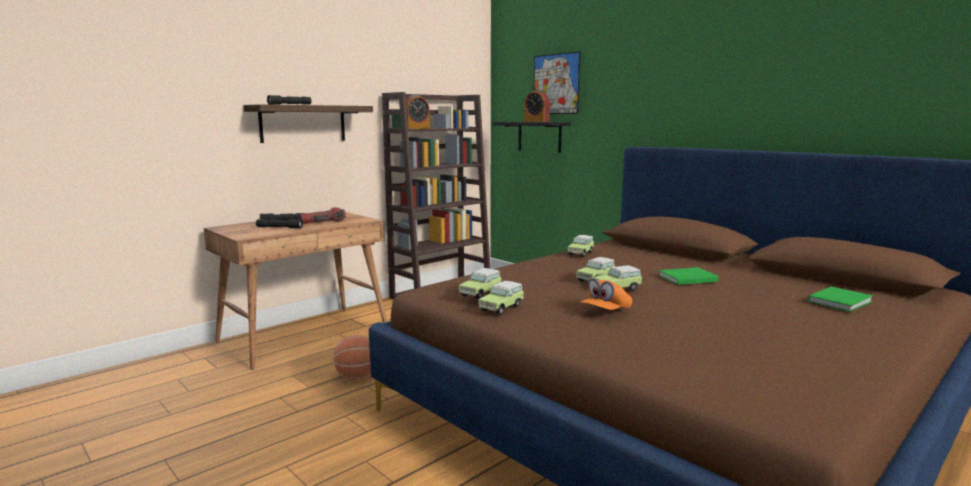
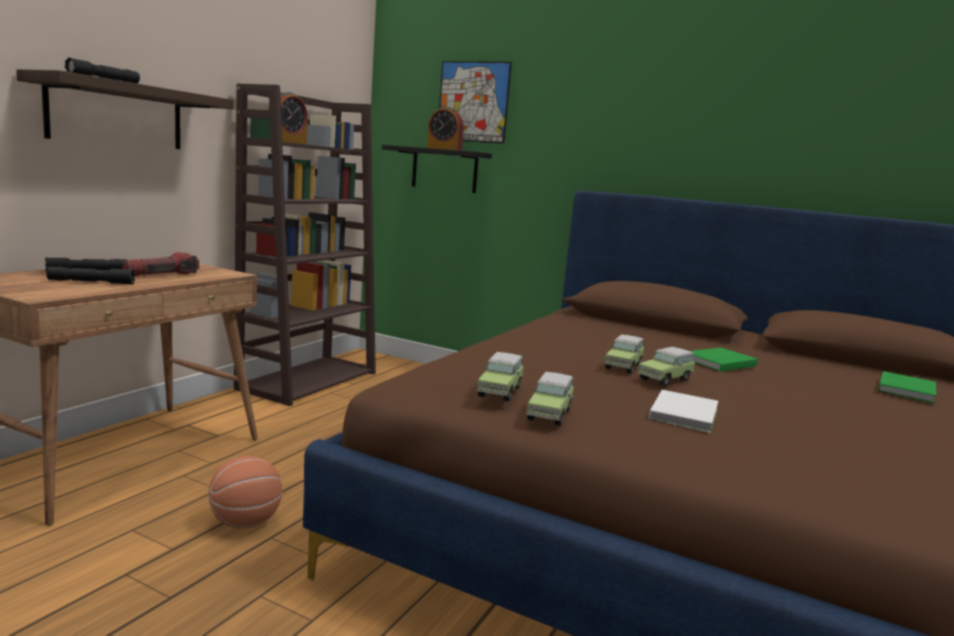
camera: 20 degrees left, 0 degrees up
(581, 253) = (553, 328): toy car -> none
(605, 312) = (685, 414): orange cap -> white book

